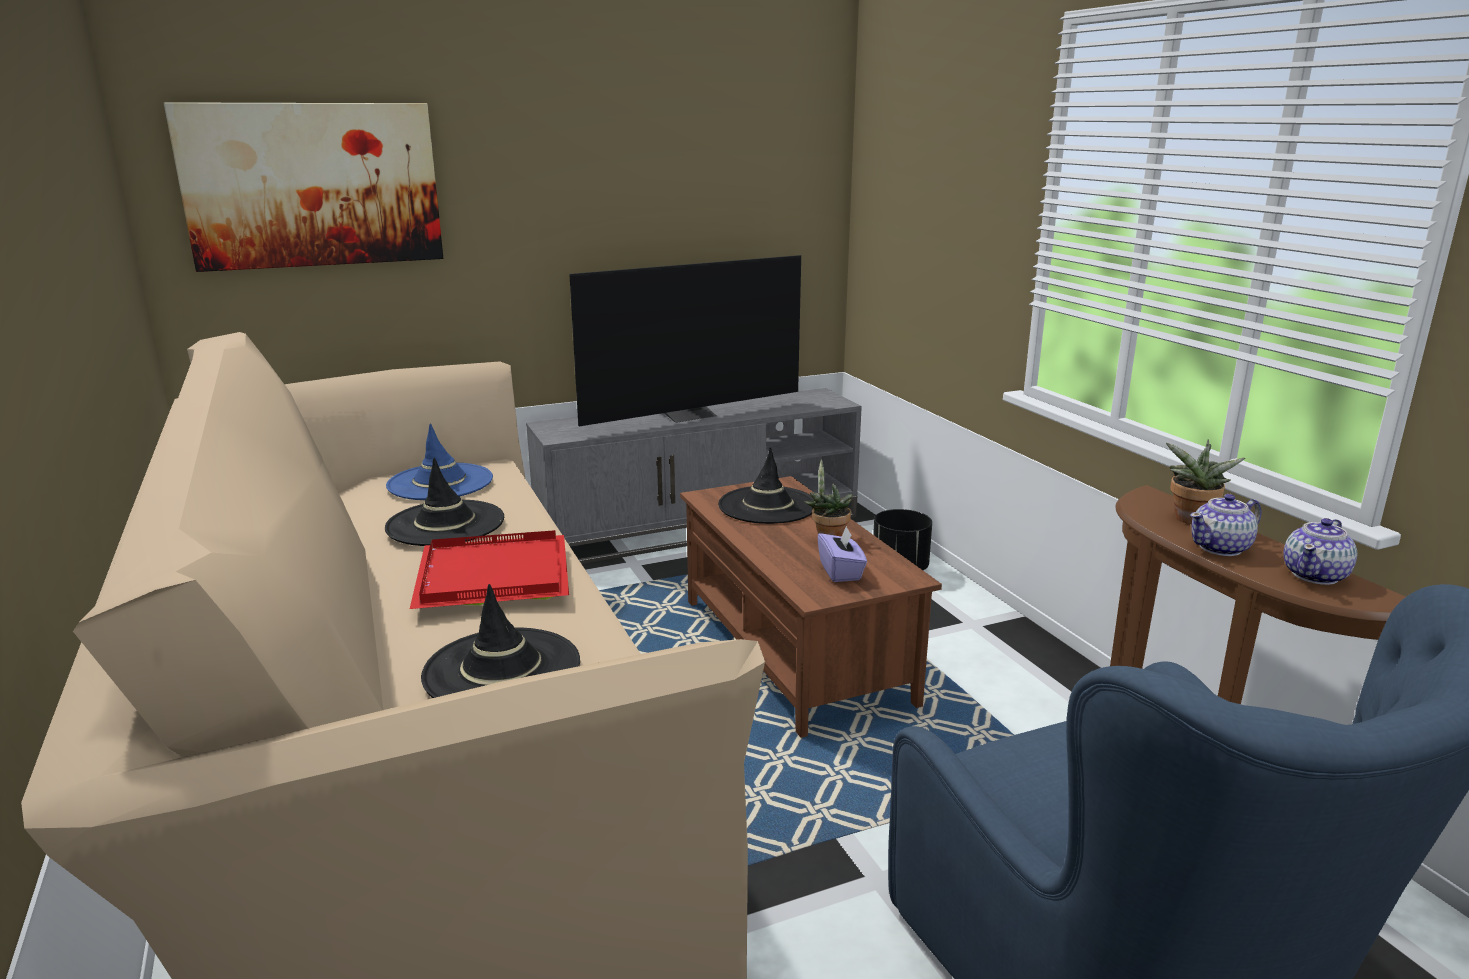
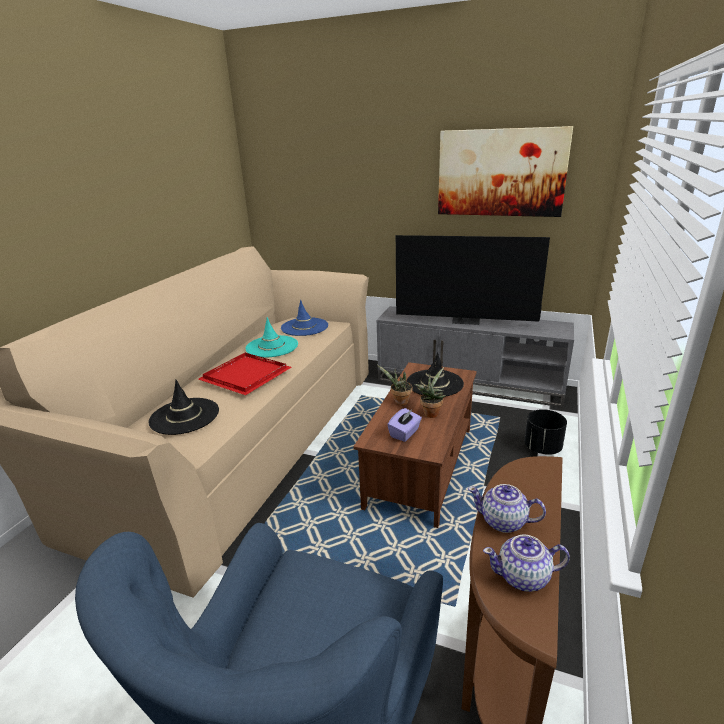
camera: 45 degrees right, 5 degrees up
(313, 185) = (306, 182): picture -> picture (500, 173)
(445, 524) = (272, 347): black hat -> turquoise hat
(1190, 521) = (529, 494): potted plant -> potted plant (399, 402)

